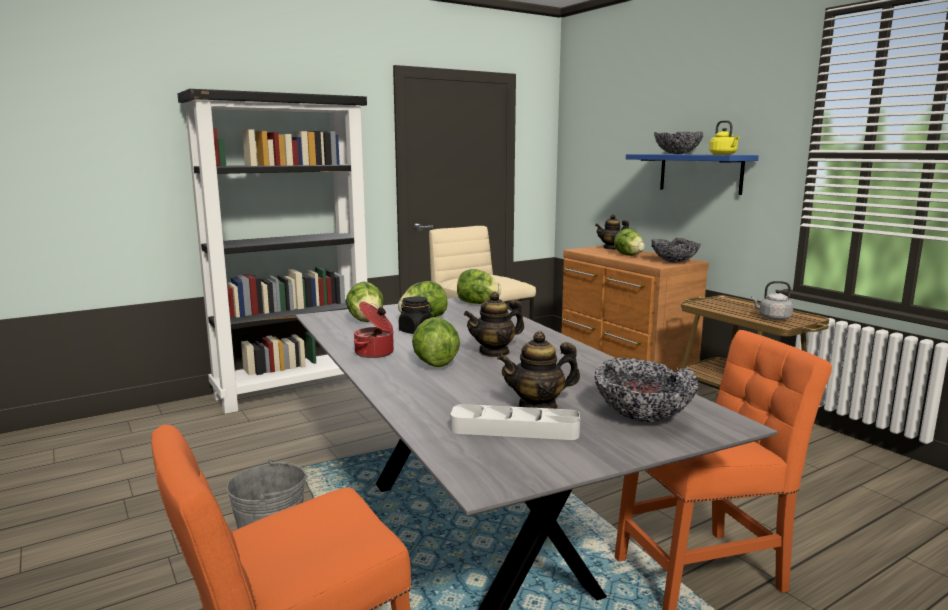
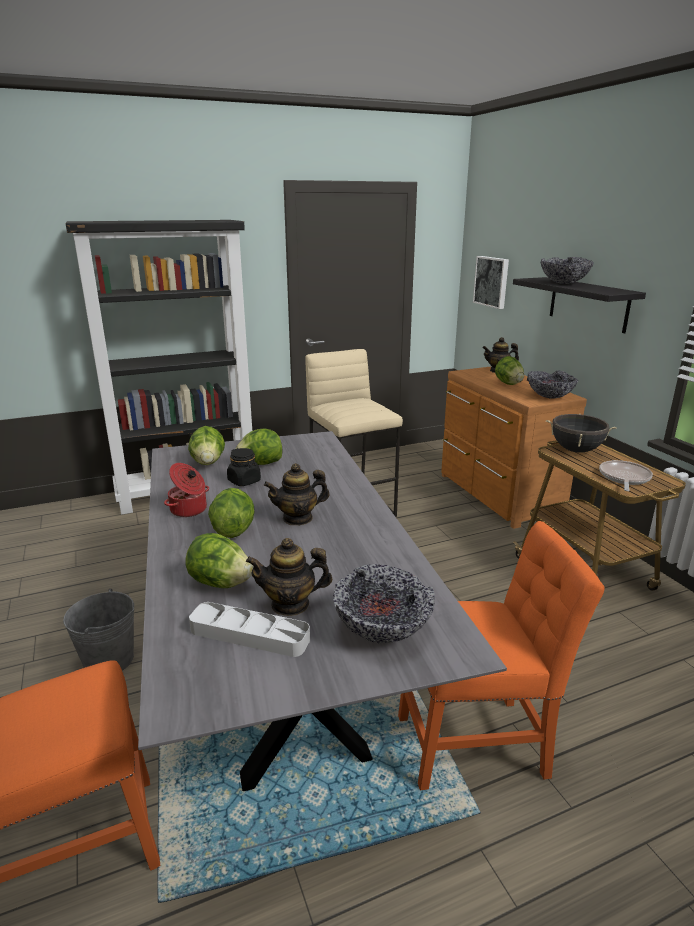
camera: 10 degrees right, 10 degrees up
(477, 303) = (324, 444): lettuce -> lettuce (220, 583)
(594, 165) = (492, 281): none -> picture
(700, 173) = (588, 304): blue shelf -> black shelf
(715, 303) = (576, 450): none -> black cooking pot
(723, 154) = (607, 290): yellow kettle -> none
(772, 318) = (624, 478): grey kettle -> frying pan

